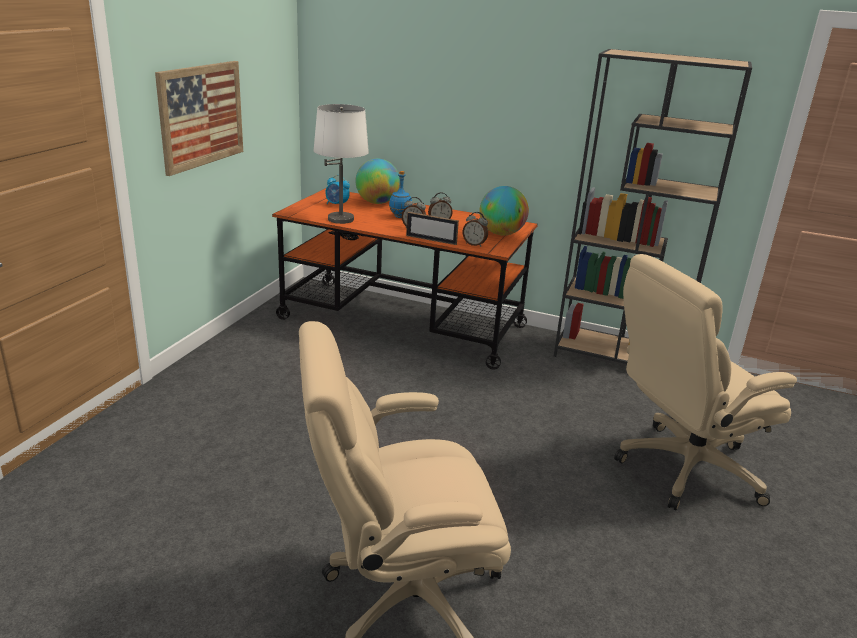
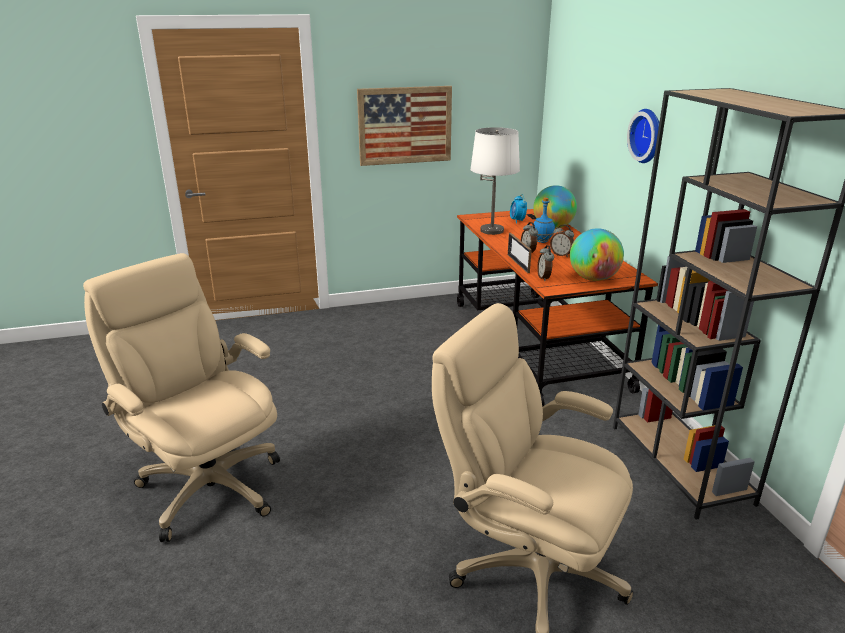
camera: 55 degrees right, 0 degrees up
(499, 95) = (648, 135): none -> wall clock

